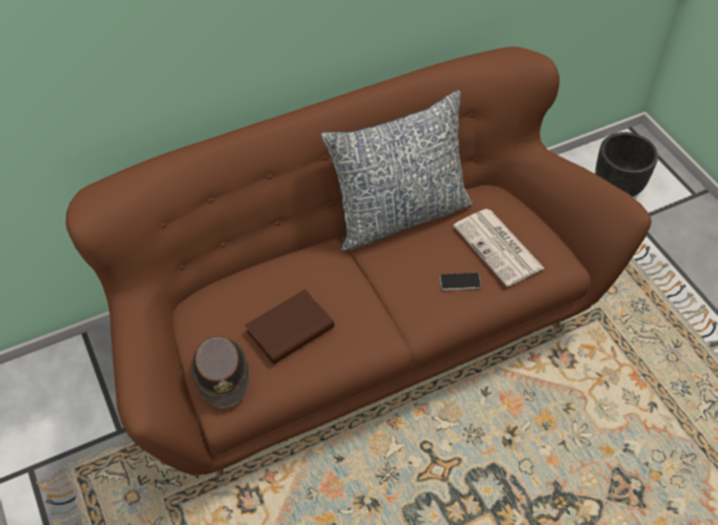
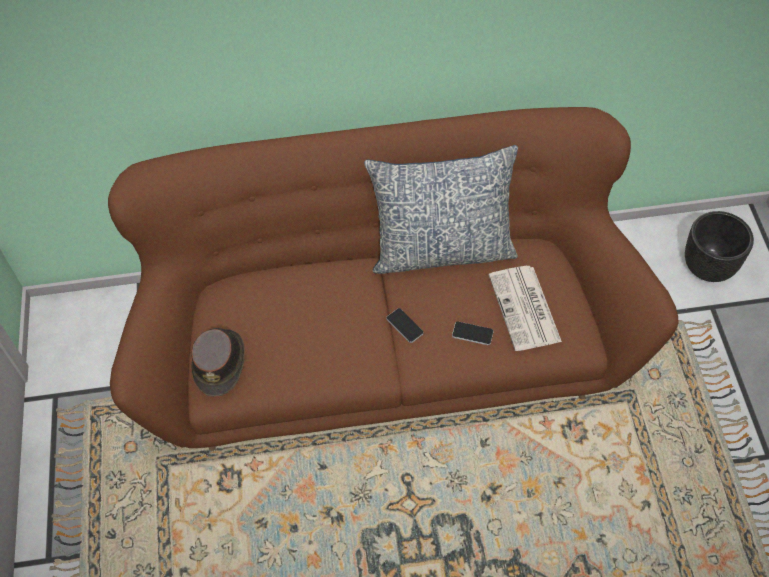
camera: 20 degrees right, 5 degrees up
(290, 329) = (295, 338): brown book -> none
(392, 291) = (404, 326): none -> phone

